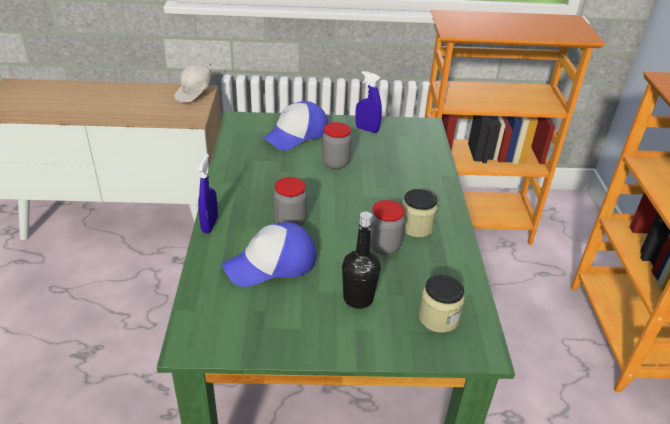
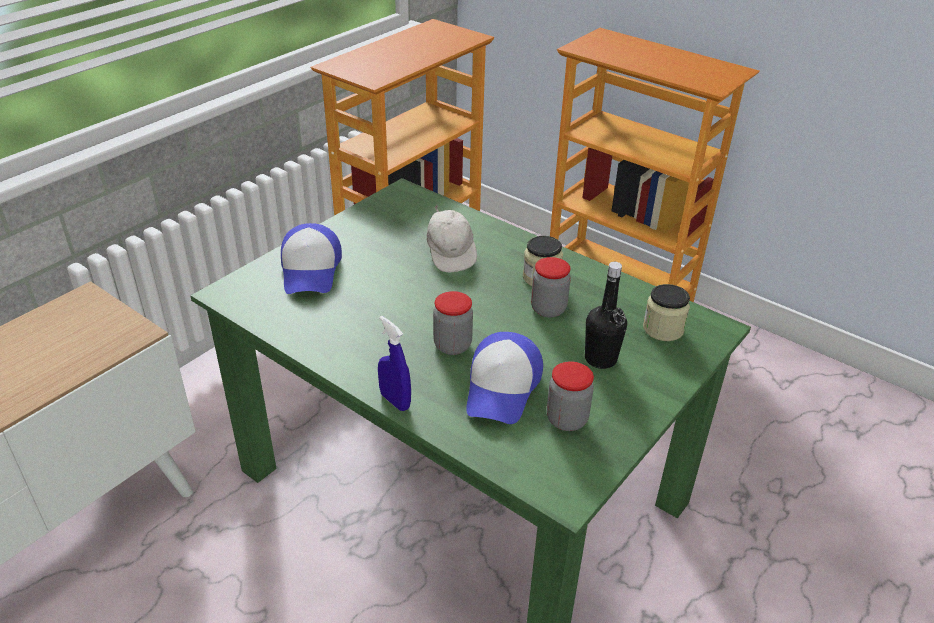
camera: 50 degrees left, 0 degrees up
(195, 94) = (83, 306): white cap -> white cap (451, 254)
(335, 163) = (393, 271): jar -> jar (567, 419)
(367, 130) = (363, 225): blue spray bottle -> none

